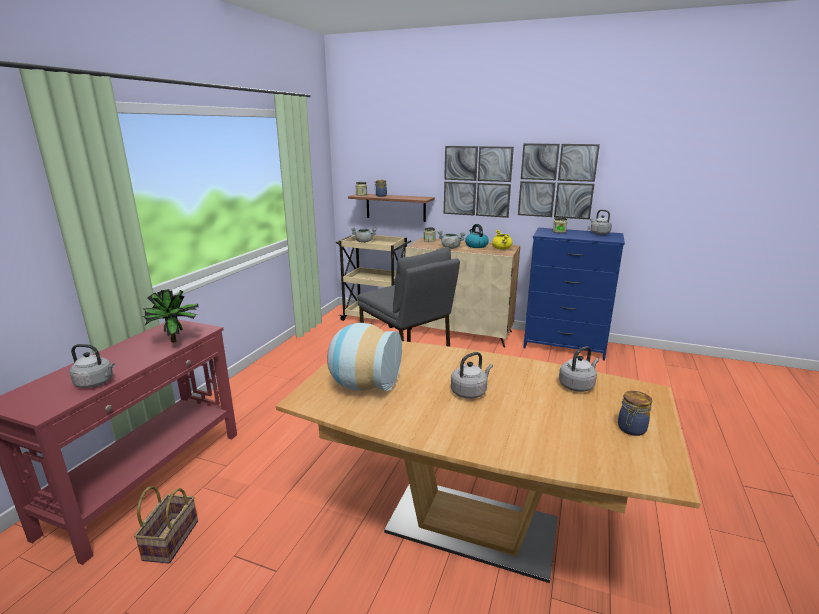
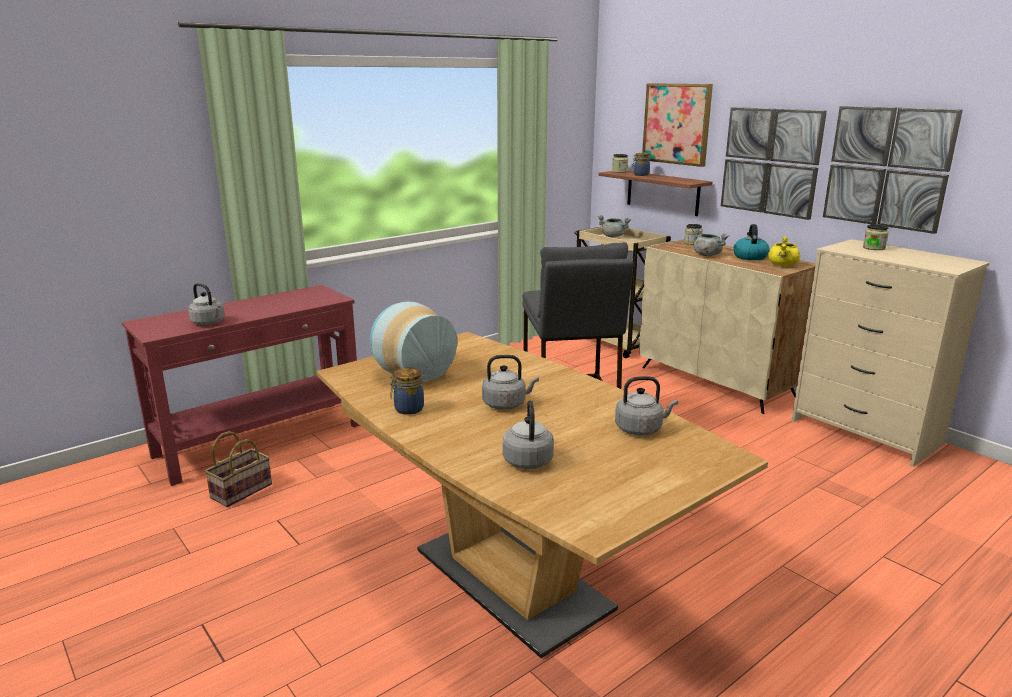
camera: 30 degrees right, 0 degrees up
(177, 341) = (302, 304): potted plant -> none
(402, 158) = (677, 124): none -> picture
(564, 345) = (864, 432): blue dresser -> beige dresser
(599, 233) = (941, 257): grey kettle -> grey kettle (527, 459)
(631, 429) = (633, 481): jar -> jar (407, 409)

